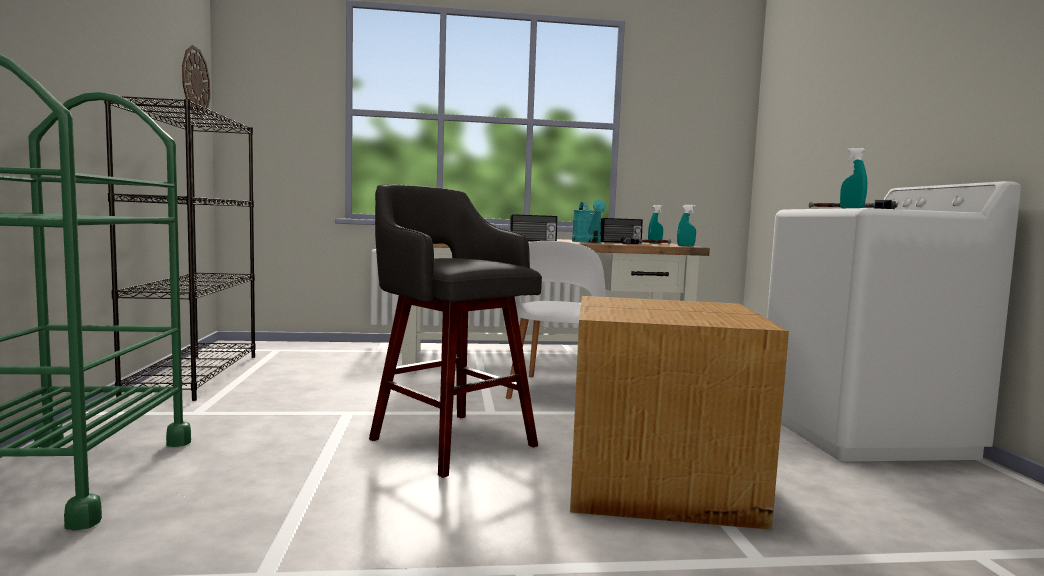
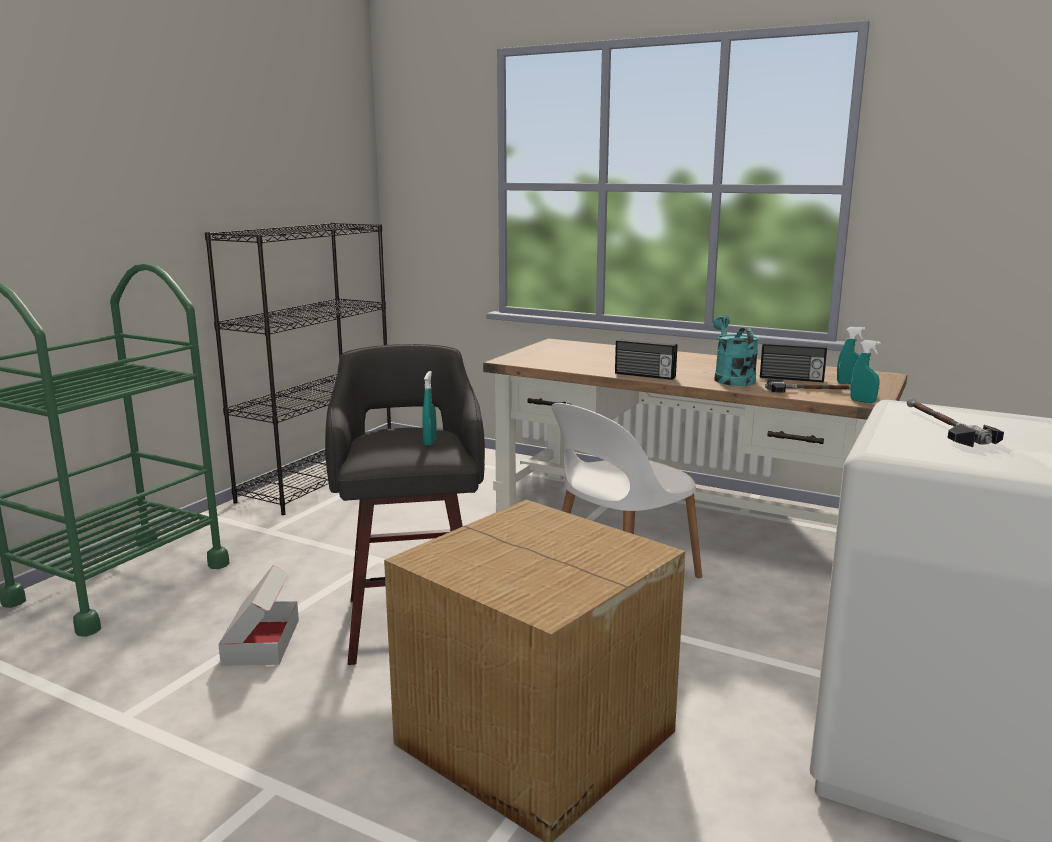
camera: 35 degrees right, 10 degrees up
(195, 82) = (346, 171): wall clock -> none
(328, 483) = (261, 642): none -> cardboard box
(588, 242) = (731, 378): turquoise watering can -> turquoise watering can turned 150 degrees clockwise
(851, 209) = (904, 436): turquoise spray bottle -> turquoise spray bottle (430, 441)

